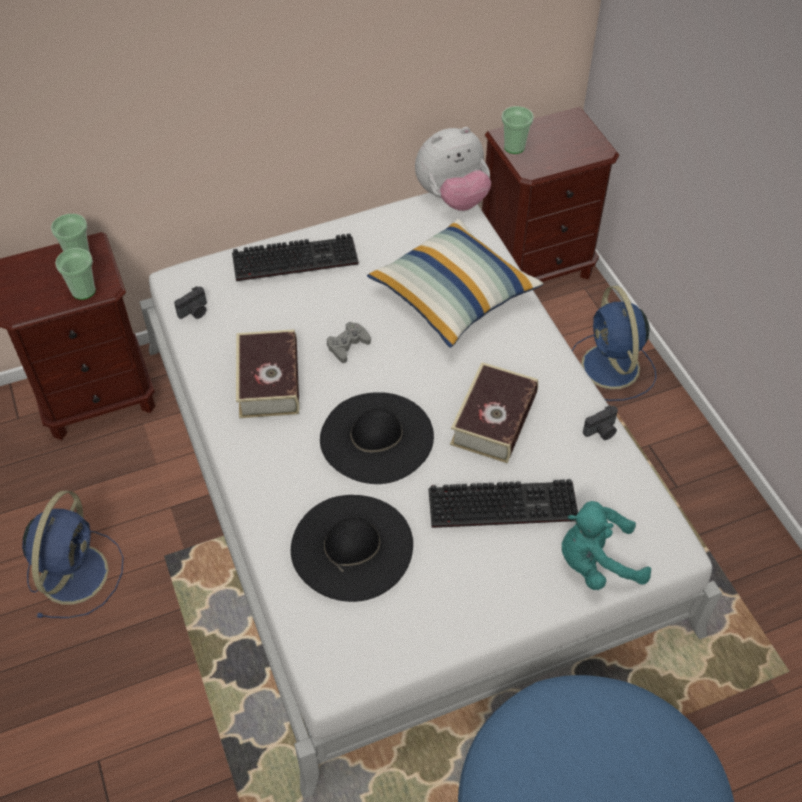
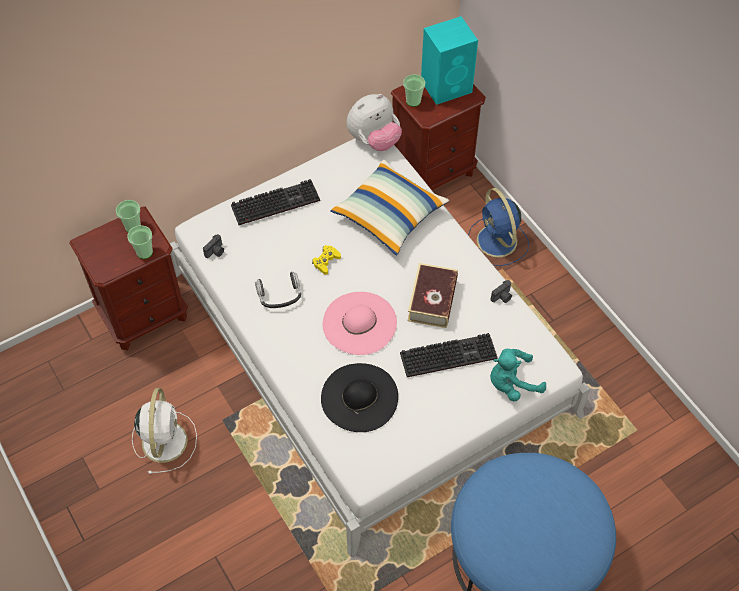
camera: 10 degrees left, 5 degrees up
(75, 571) = (164, 439): blue fan -> white fan
(269, 381) = (279, 295): book -> headphones
(348, 345) = (326, 261): grey game controller -> yellow game controller
(376, 437) = (359, 323): black hat -> pink hat
(566, 134) = (447, 86): none -> turquoise speaker

